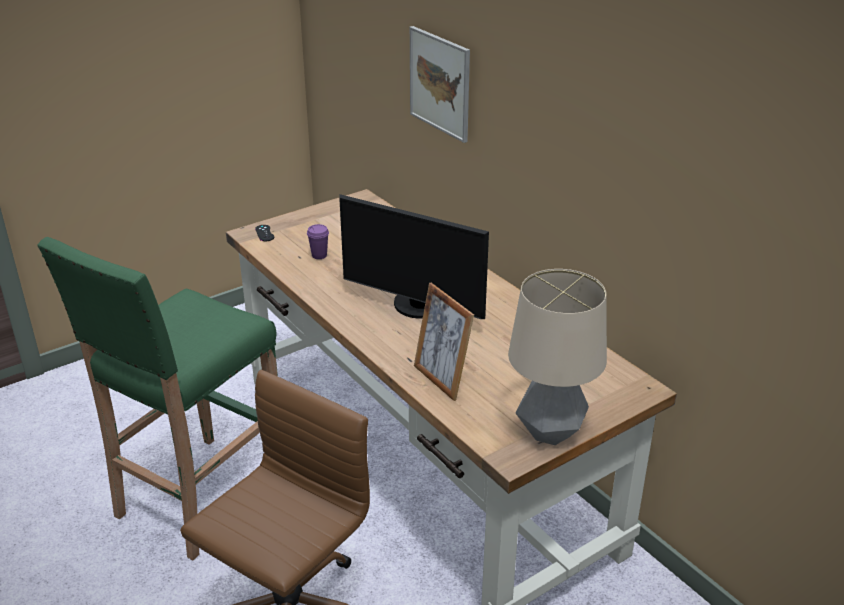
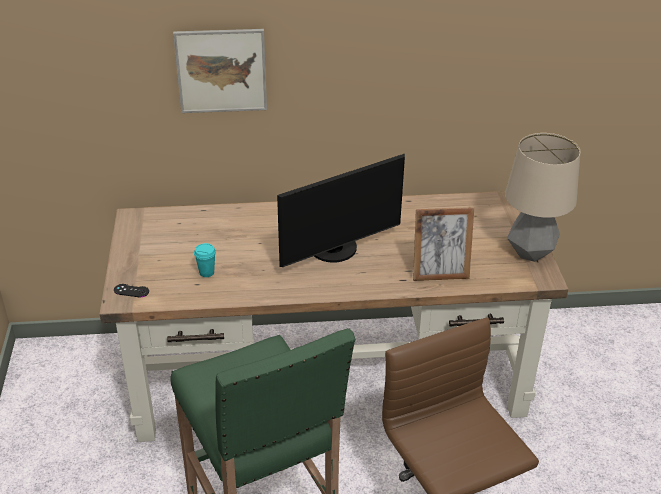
camera: 60 degrees left, 5 degrees up
(319, 255) = (206, 272): purple cup -> turquoise cup

